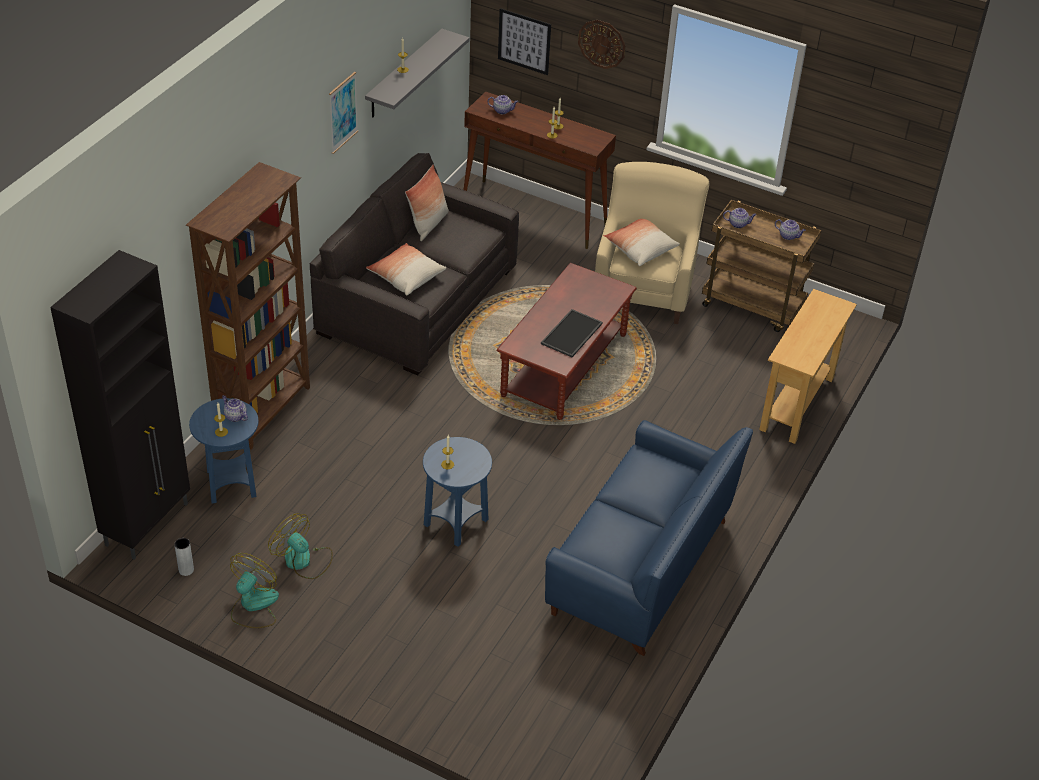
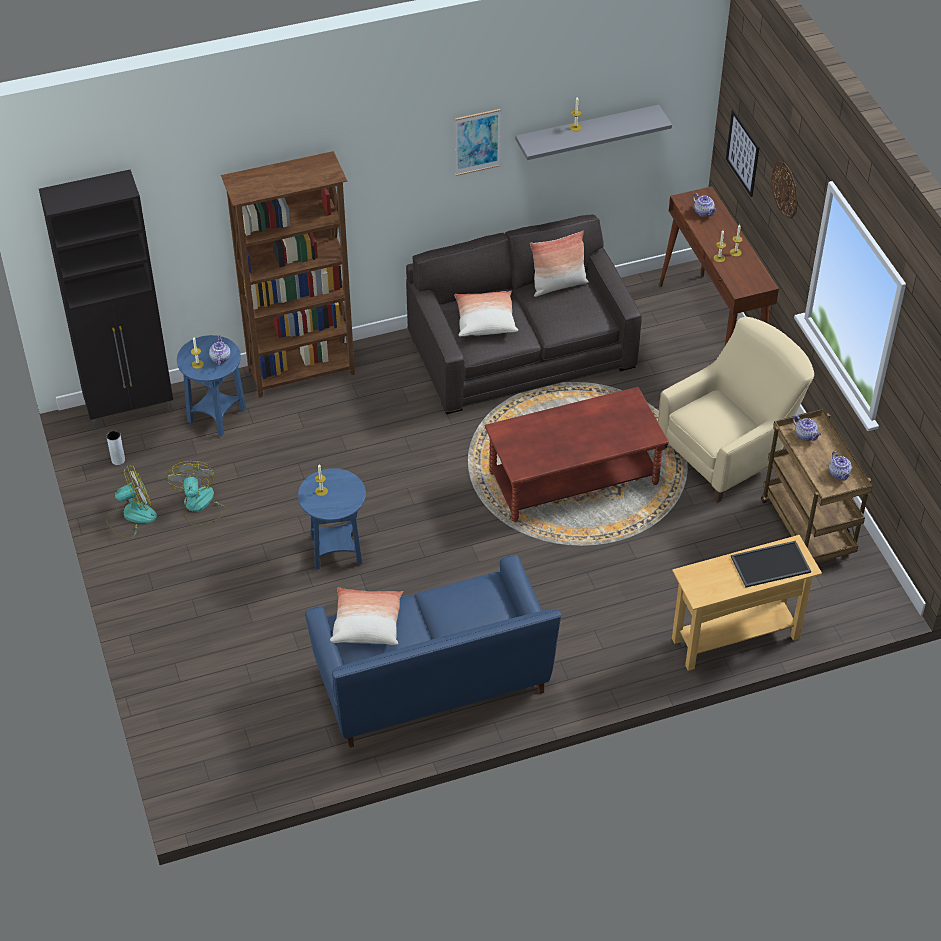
camera: 45 degrees right, 5 degrees up
(572, 334) = (560, 449): tray -> tray (770, 565)
(639, 249) = (715, 410): pillow -> pillow (367, 624)

